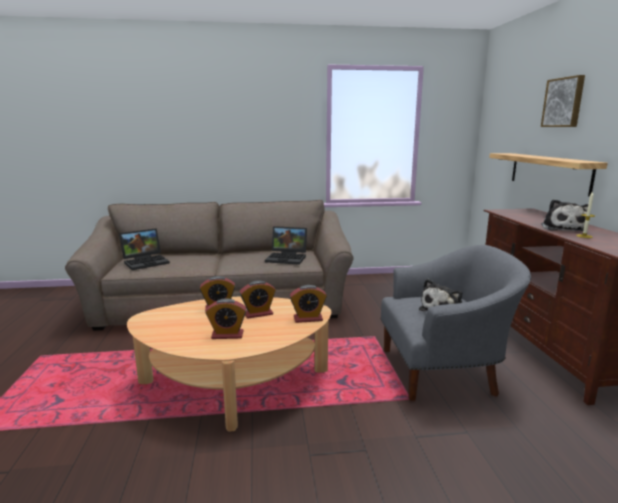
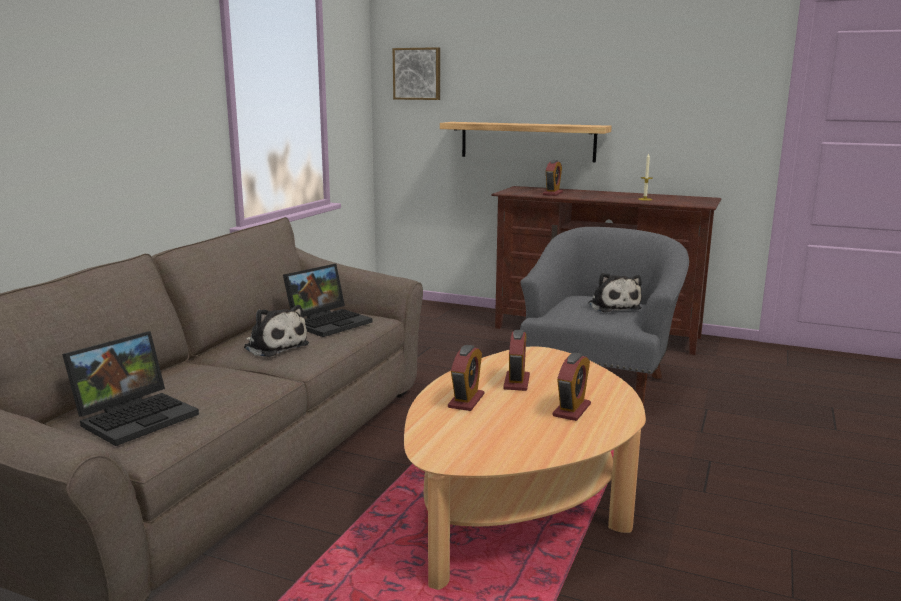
camera: 60 degrees left, 0 degrees up
(146, 262) = (137, 416): laptop -> laptop turned 45 degrees clockwise
(308, 319) = (563, 362): alarm clock -> alarm clock (552, 193)
(562, 228) = (610, 197): plush toy -> plush toy (274, 346)
(564, 102) = (536, 61): picture -> picture (417, 74)

